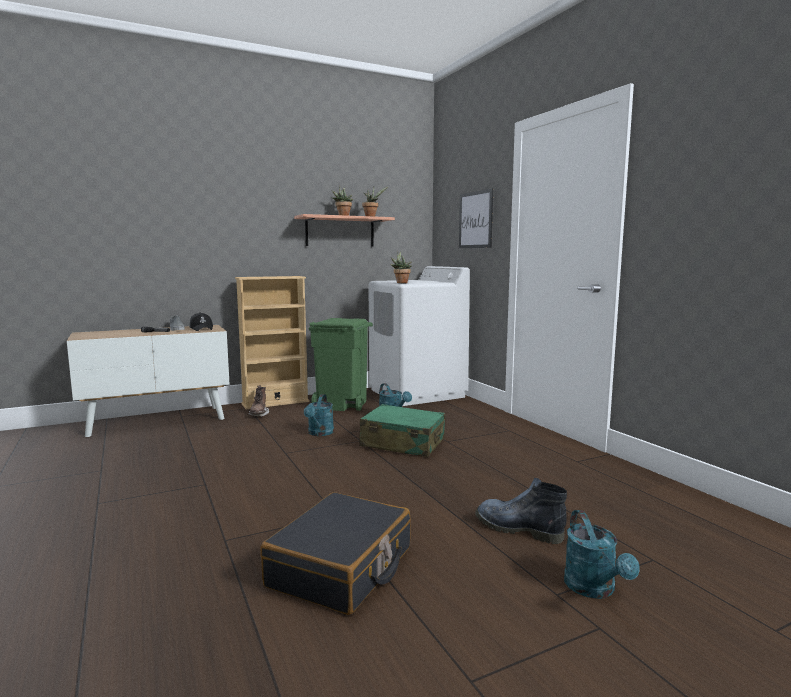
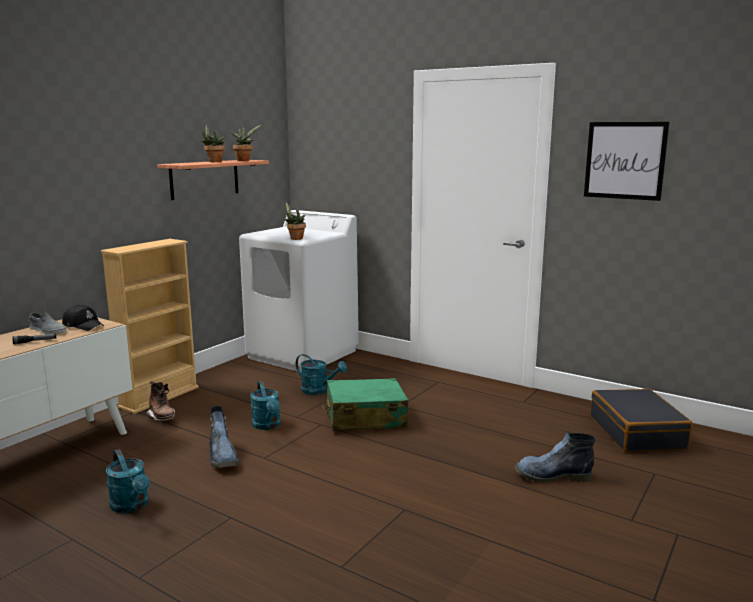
camera: 30 degrees left, 5 degrees up
(258, 446) = (223, 457): none -> boot
(341, 567) = (473, 554): black suitcase -> black suitcase (637, 432)
(342, 404) = (241, 384): green trash can -> none
(475, 220) = (360, 164): picture -> picture (625, 160)
(594, 589) = (647, 508): turquoise watering can -> turquoise watering can (132, 506)

